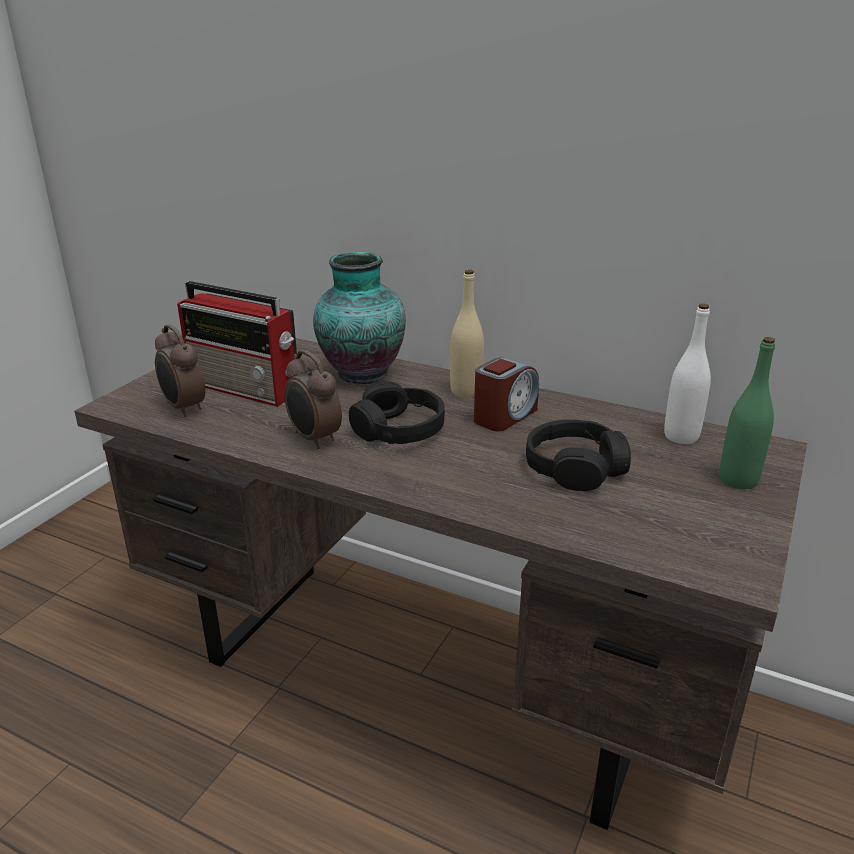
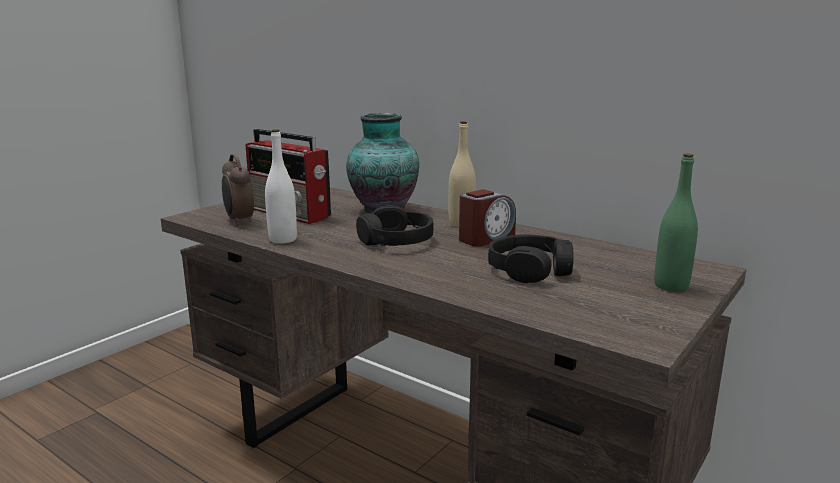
camera: 10 degrees right, 10 degrees down
(314, 439) = (327, 242): alarm clock -> none
(681, 436) = (632, 258): white bottle -> white bottle (283, 239)

